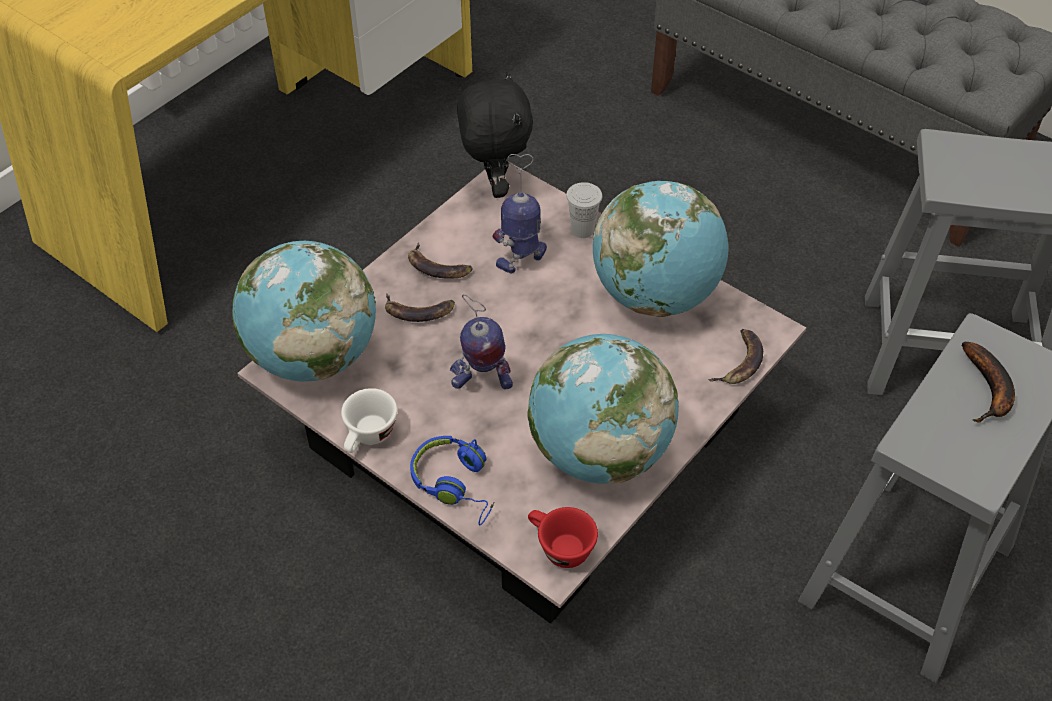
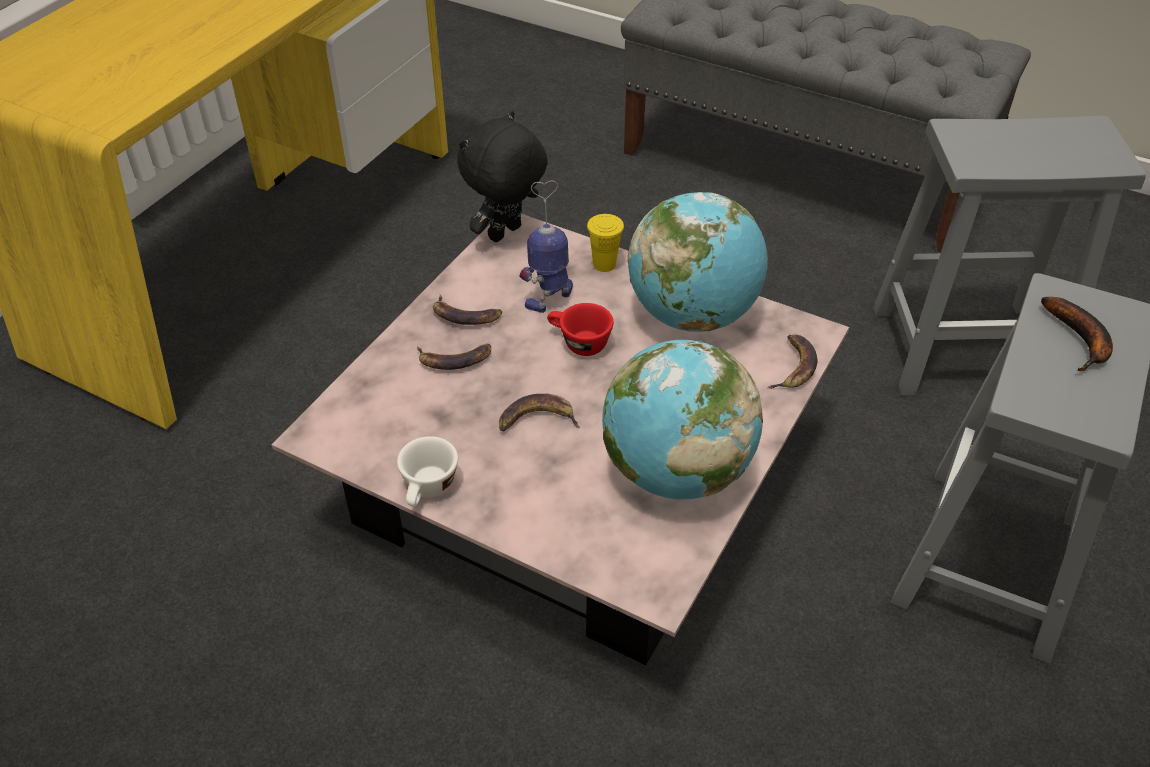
camera: 10 degrees left, 5 degrees down
(313, 356) = (351, 417): globe -> none
(456, 484) = (534, 524): blue headphones -> none
(481, 382) = (536, 419): toy robot -> banana
(494, 185) = (506, 234): black plush toy -> black plush toy turned 120 degrees counterclockwise
(559, 547) = (659, 573): red cup -> red cup (578, 343)
(582, 230) = (604, 264): white cup -> yellow cup

